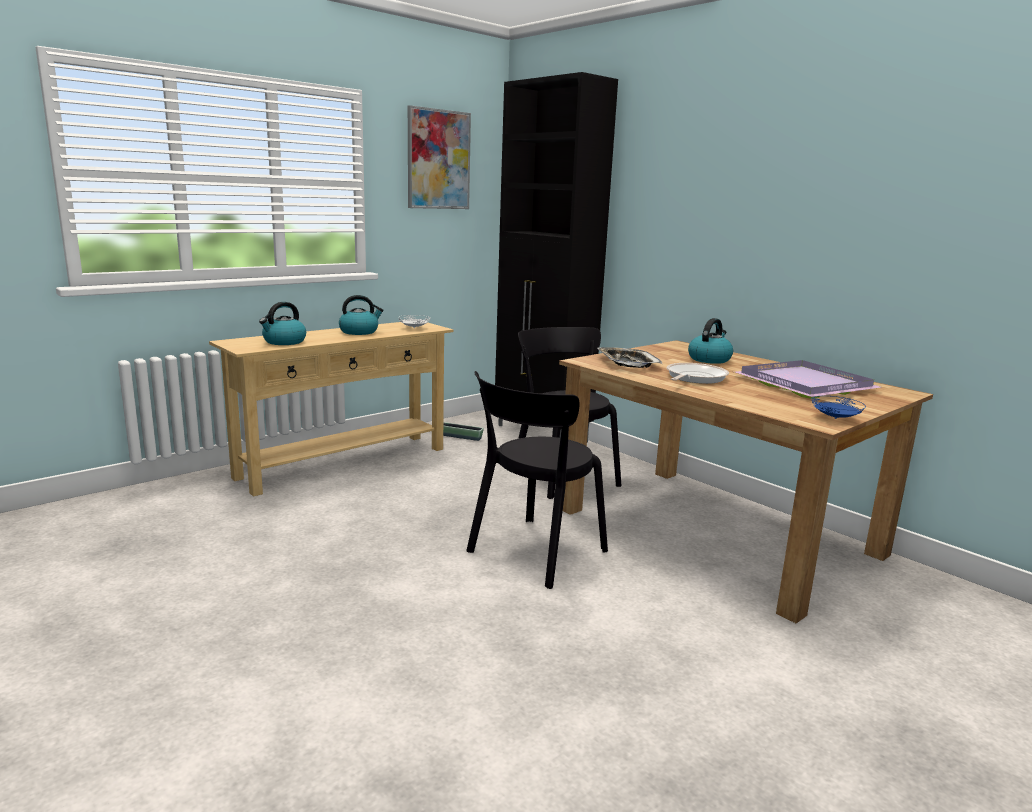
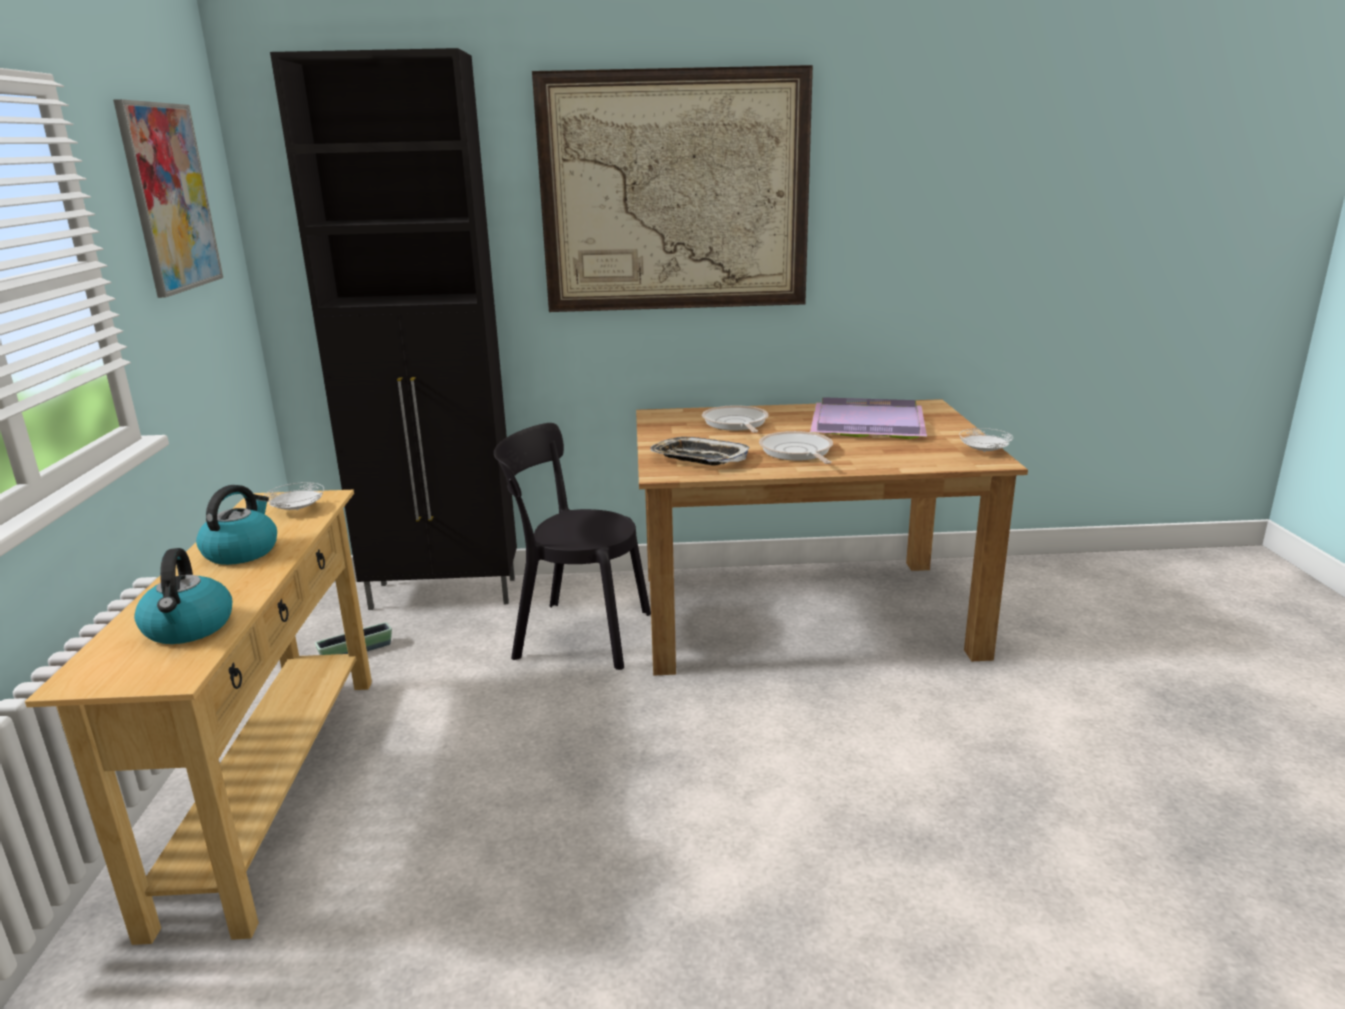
camera: 50 degrees left, 5 degrees up
(533, 553) = (737, 740): black chair -> none
(709, 359) = (735, 424): kettle -> frying pan
(725, 175) = (675, 193): none -> picture
(835, 418) = (983, 452): blue plate -> white plate

